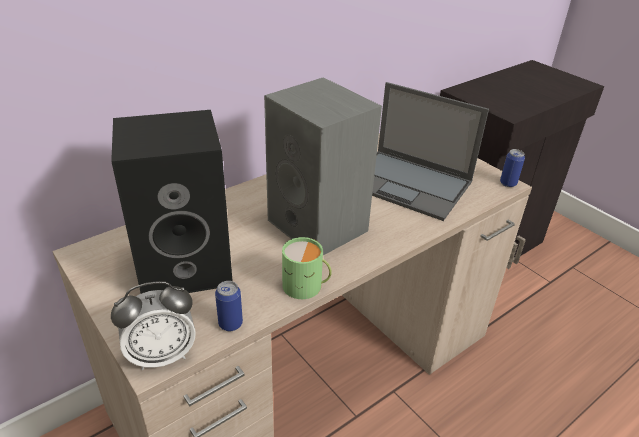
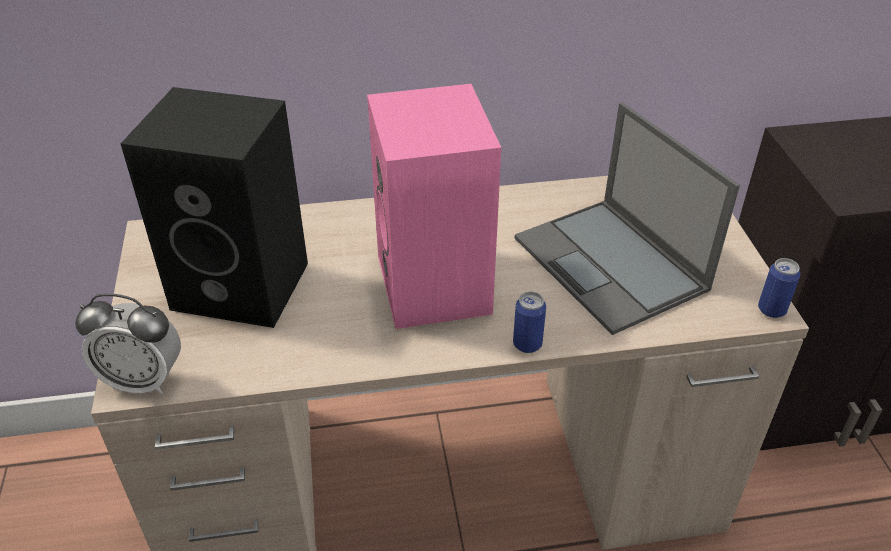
camera: 30 degrees right, 5 degrees up
(230, 324) = (236, 373): can -> can (527, 344)
(306, 286) = (354, 360): green mug -> none
(320, 226) = (436, 286): grey speaker -> pink speaker

